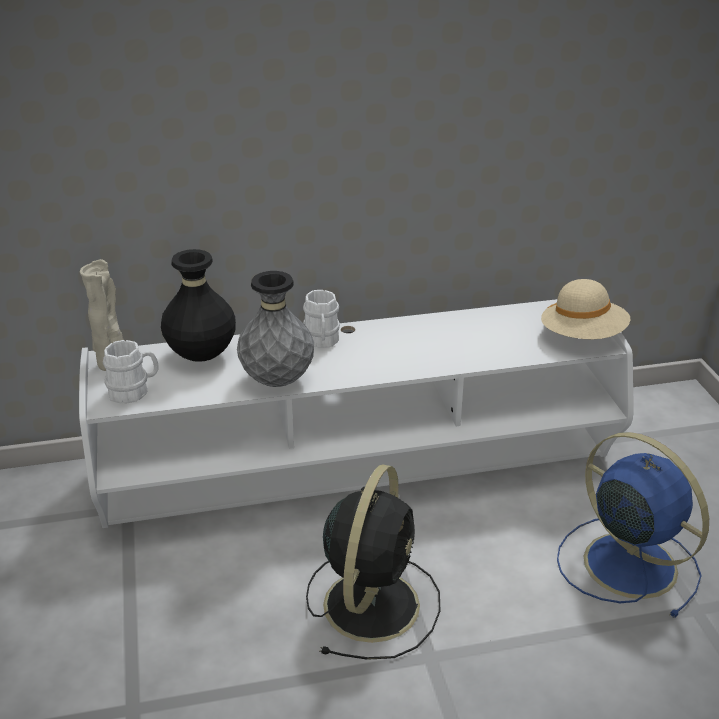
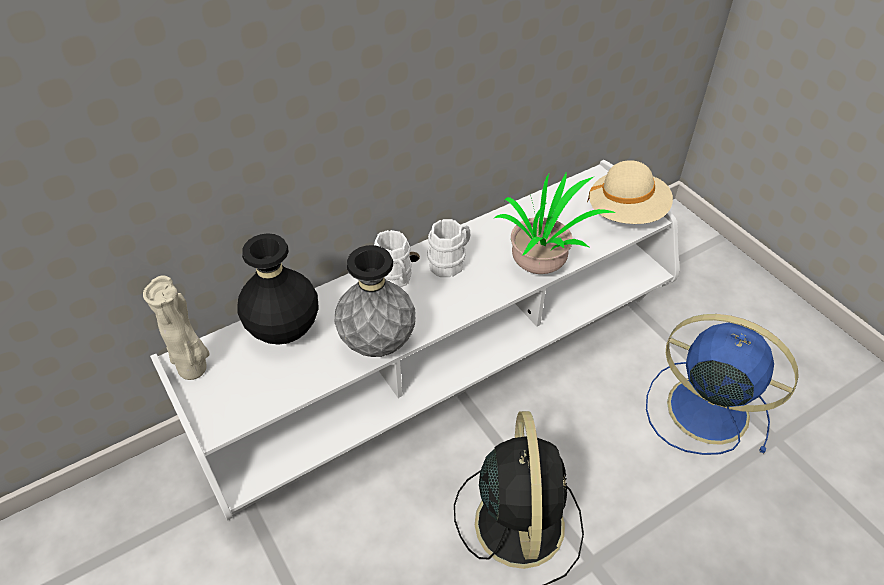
camera: 20 degrees left, 15 degrees up
(134, 391) = (236, 399): white mug -> white mug (450, 262)
(468, 359) = (542, 266): none -> potted plant

